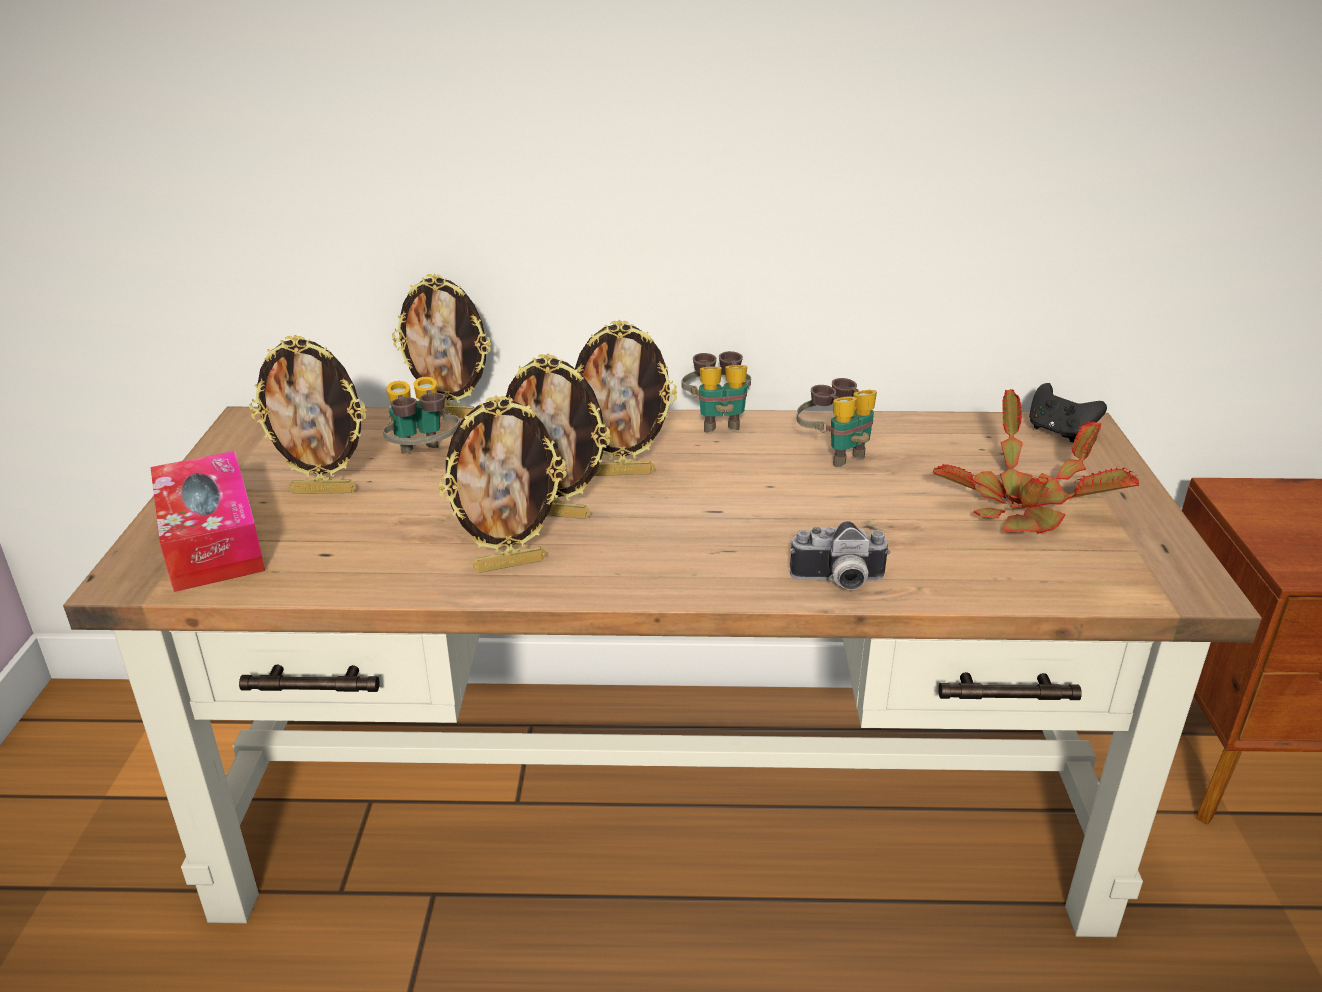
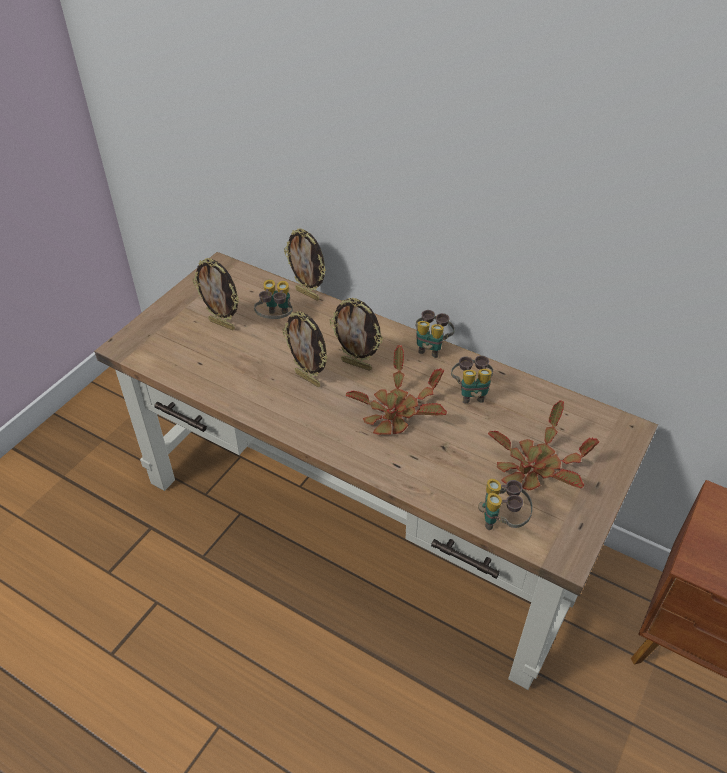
camera: 30 degrees right, 15 degrees up
(211, 540) = (163, 337): tissue box -> none
(510, 564) = (267, 400): picture frame -> none
(749, 509) = (396, 412): none -> potted plant
(838, 582) = (397, 473): camera -> none
(1059, 432) = (610, 427): black game controller -> none
(1059, 582) = (501, 520): none -> binoculars

